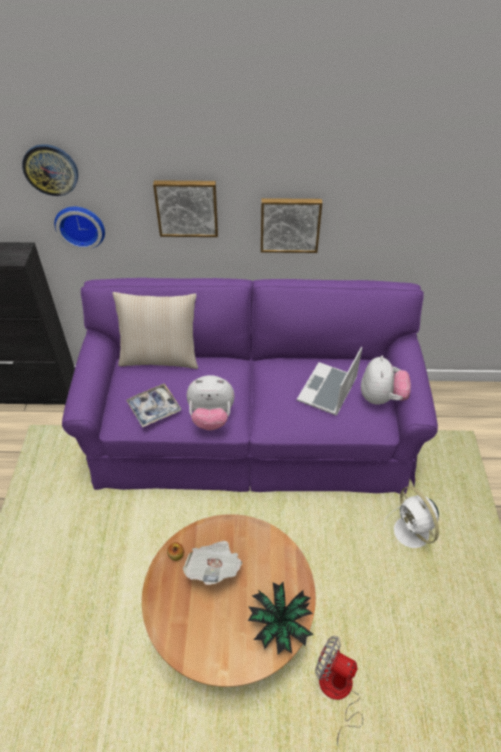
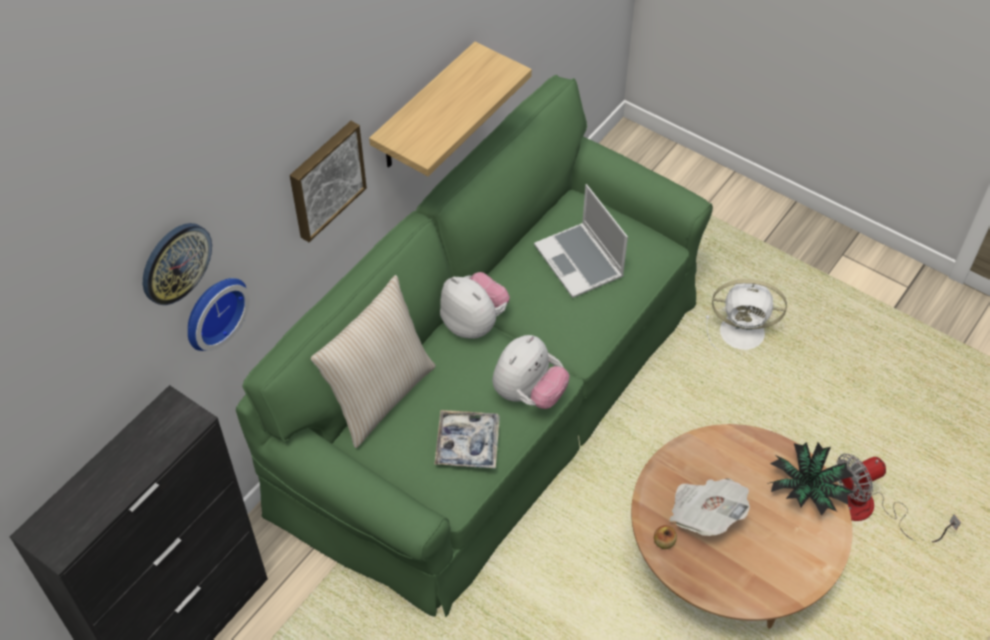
camera: 55 degrees left, 5 degrees up
(250, 433) = (495, 397): purple sofa -> green sofa
(290, 224) = (424, 109): picture -> shelf
(381, 397) = (626, 223): plush toy -> plush toy (473, 322)

